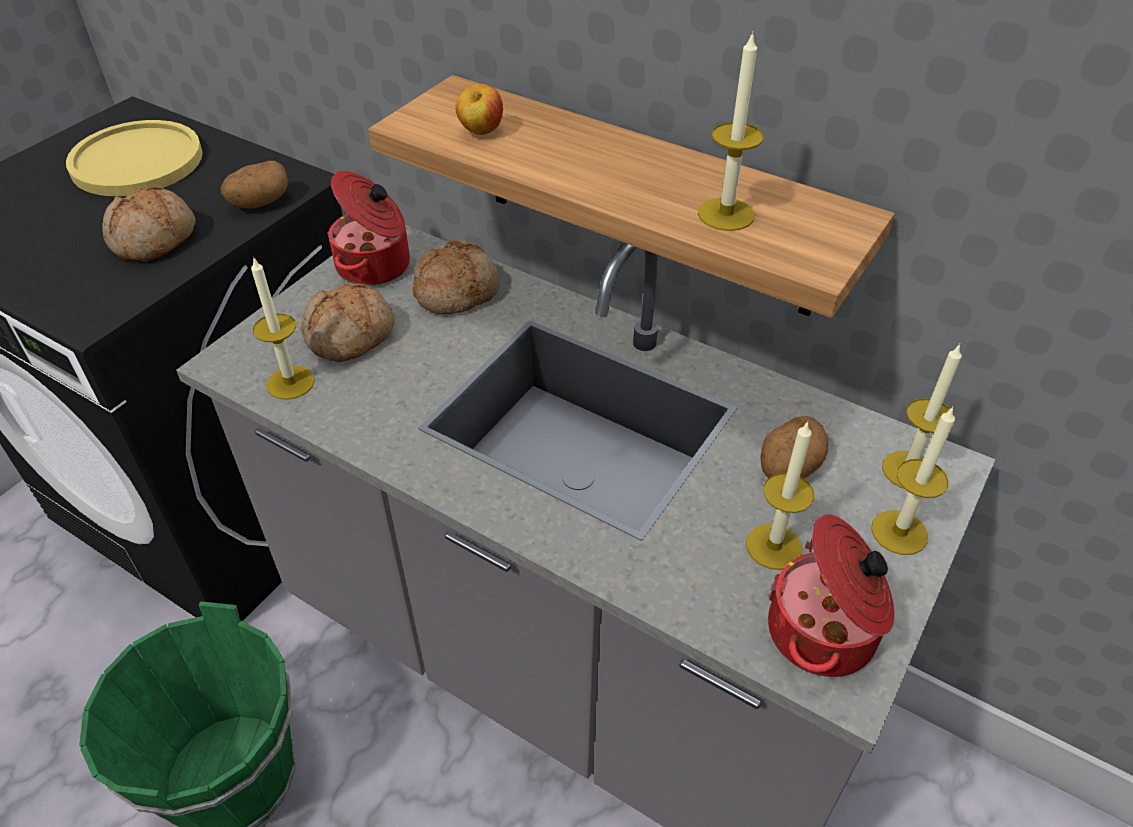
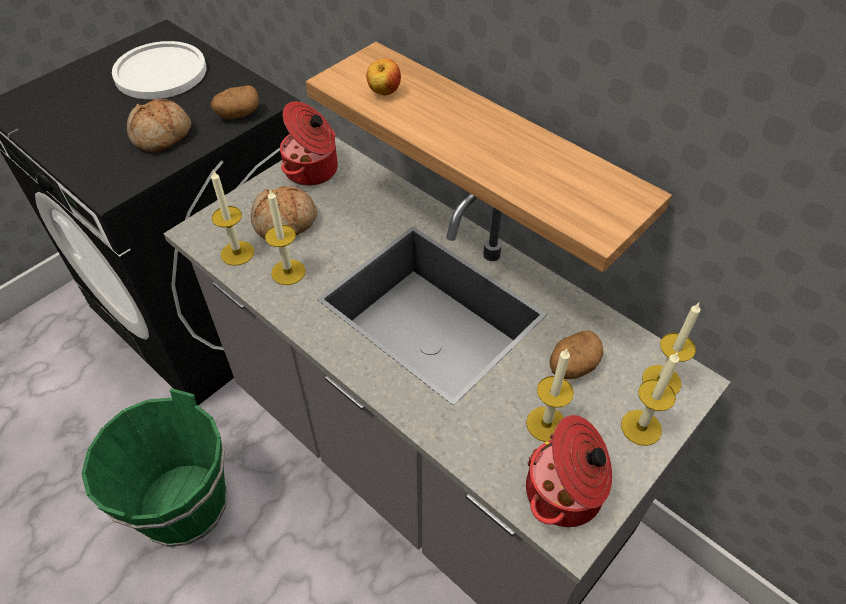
camera: 10 degrees right, 5 degrees up
(137, 161) = (160, 72): yellow plate -> white plate
(456, 290) = (366, 196): bread -> none
(726, 214) = (543, 181): candle -> candle (288, 272)

